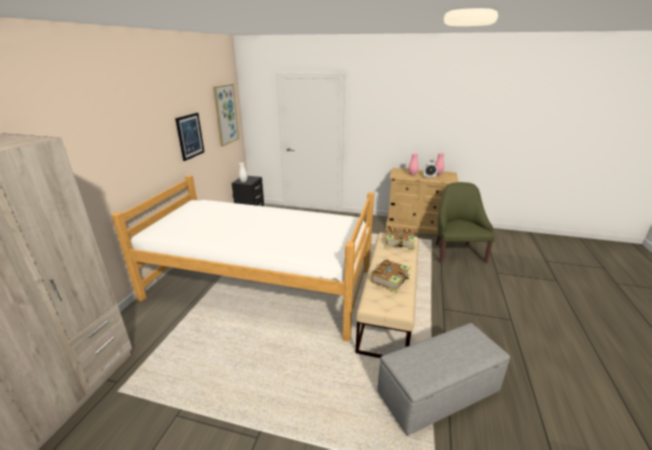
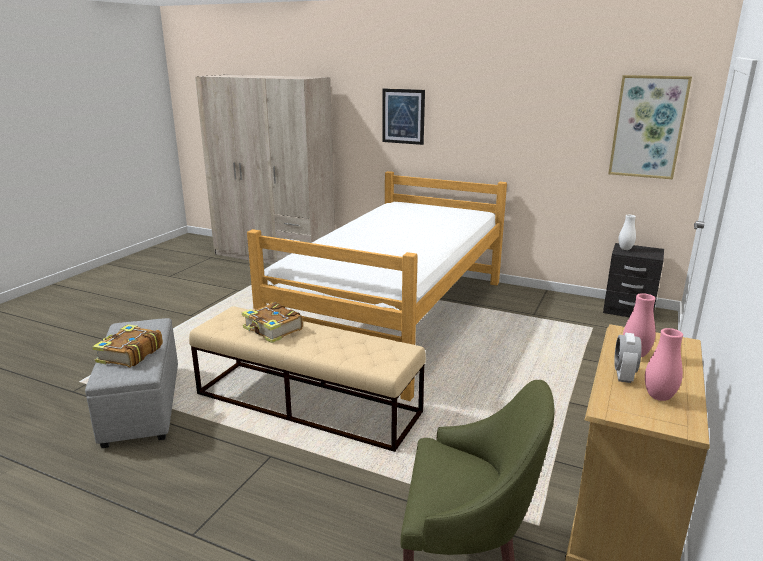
camera: 100 degrees right, 5 degrees down
(189, 136) = (534, 135): picture -> picture (403, 116)
(400, 243) = (372, 355): book -> book (129, 354)

